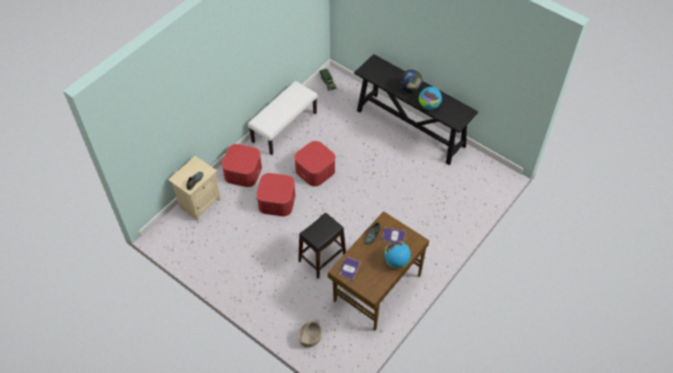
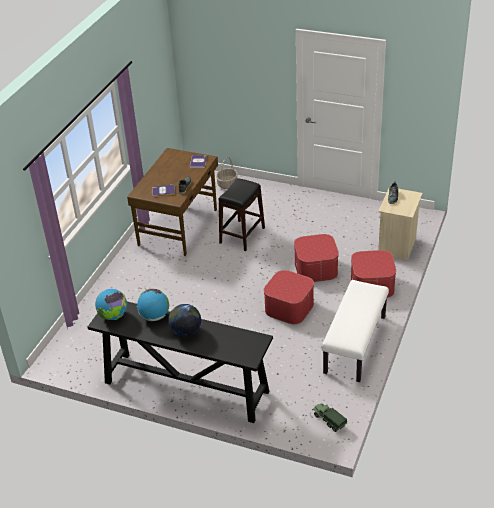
camera: 165 degrees right, 15 degrees down
(396, 261) = (155, 175): globe -> globe (113, 316)

